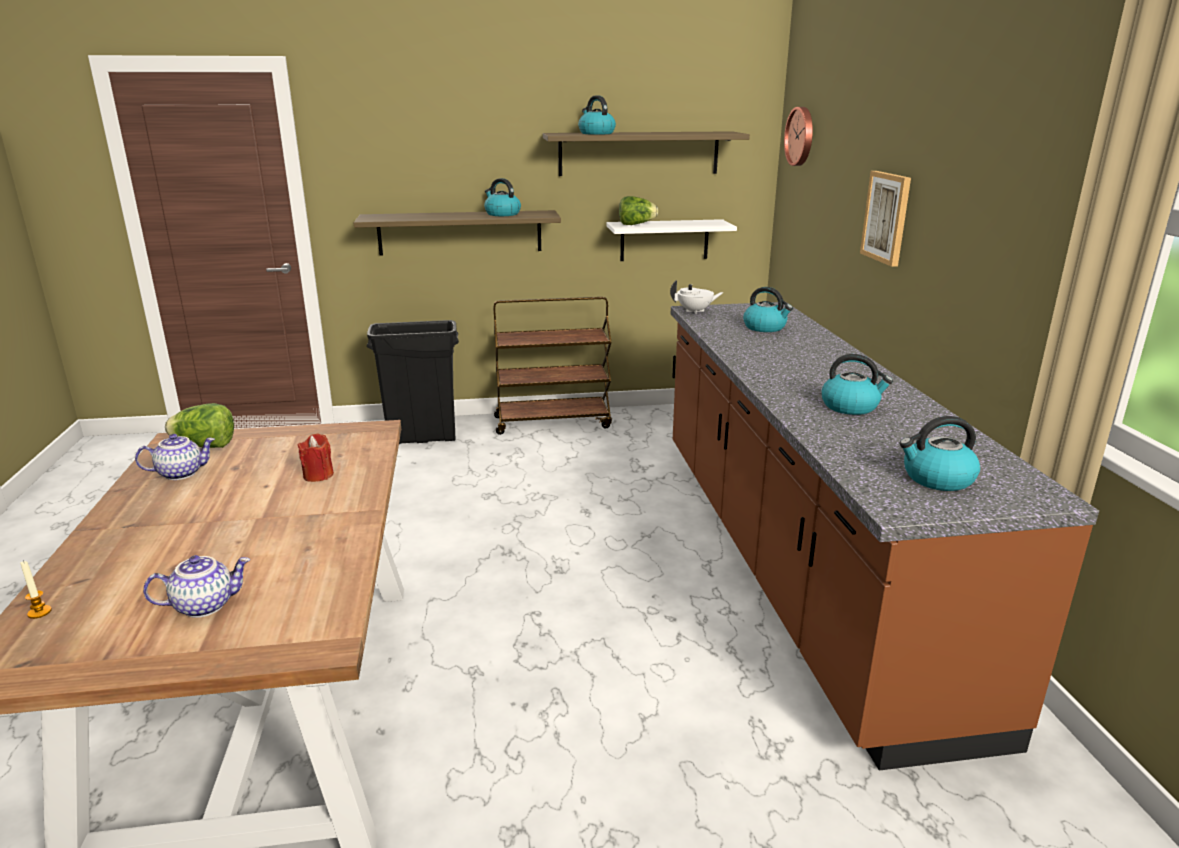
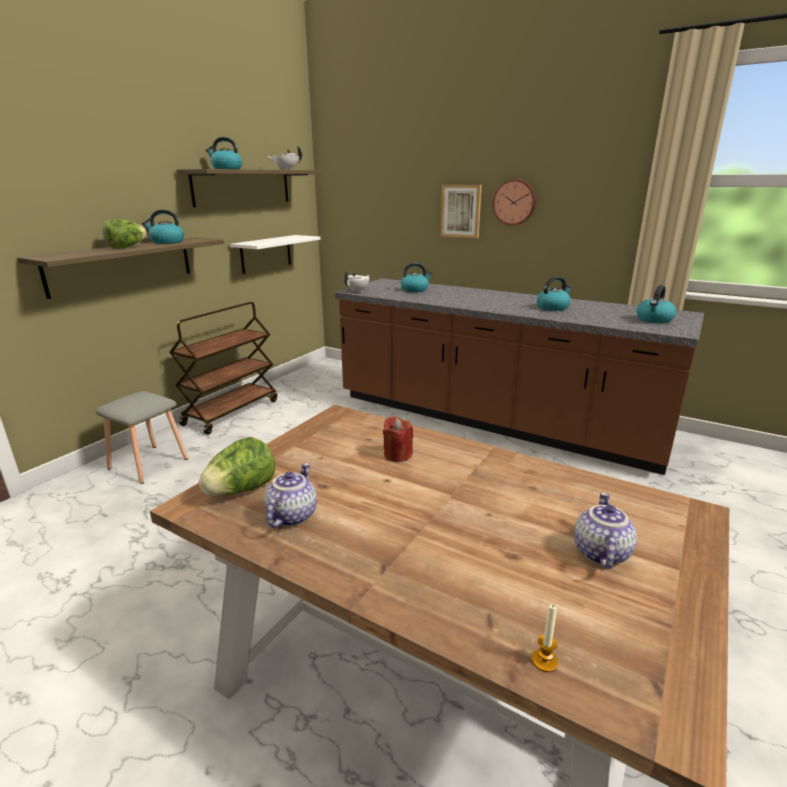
camera: 50 degrees left, 0 degrees up
(422, 438) = (149, 463): black trash can -> grey stool
(636, 224) = (258, 242): lettuce -> lettuce (127, 247)
(695, 133) = (285, 169): none -> white teapot
(801, 136) = (345, 172): wall clock -> wall clock (514, 202)

